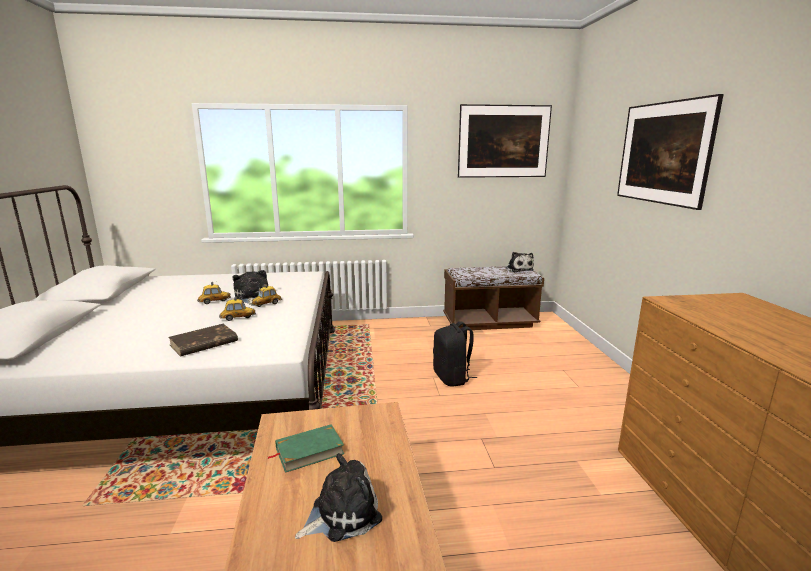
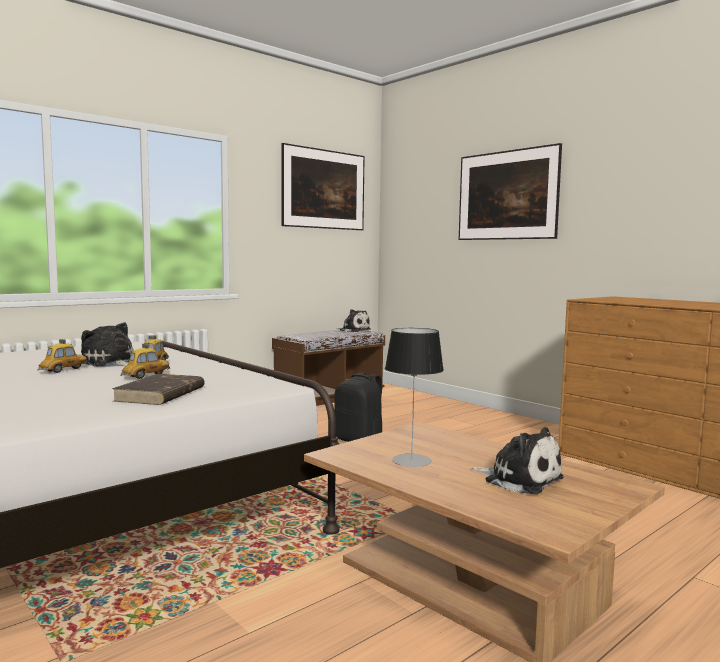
camera: 35 degrees left, 10 degrees down
(309, 451) = (411, 460): green book -> table lamp
(342, 513) = (519, 479): plush toy -> plush toy turned 105 degrees clockwise

